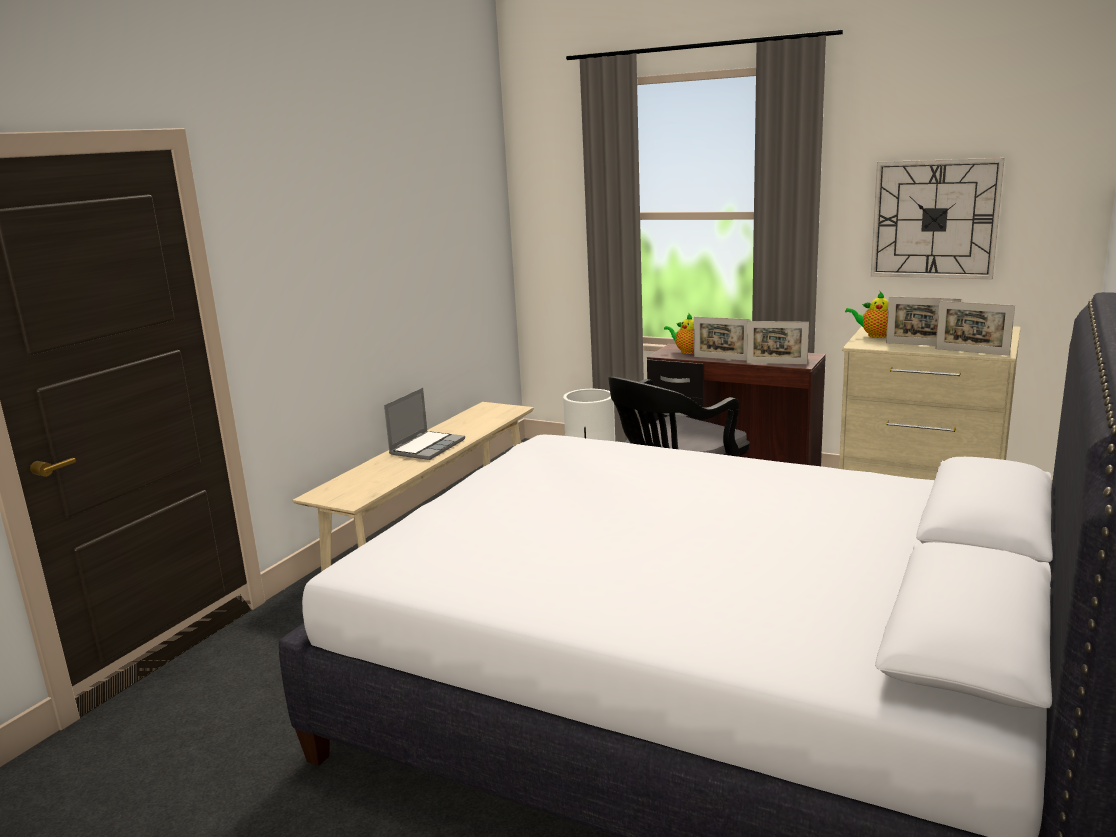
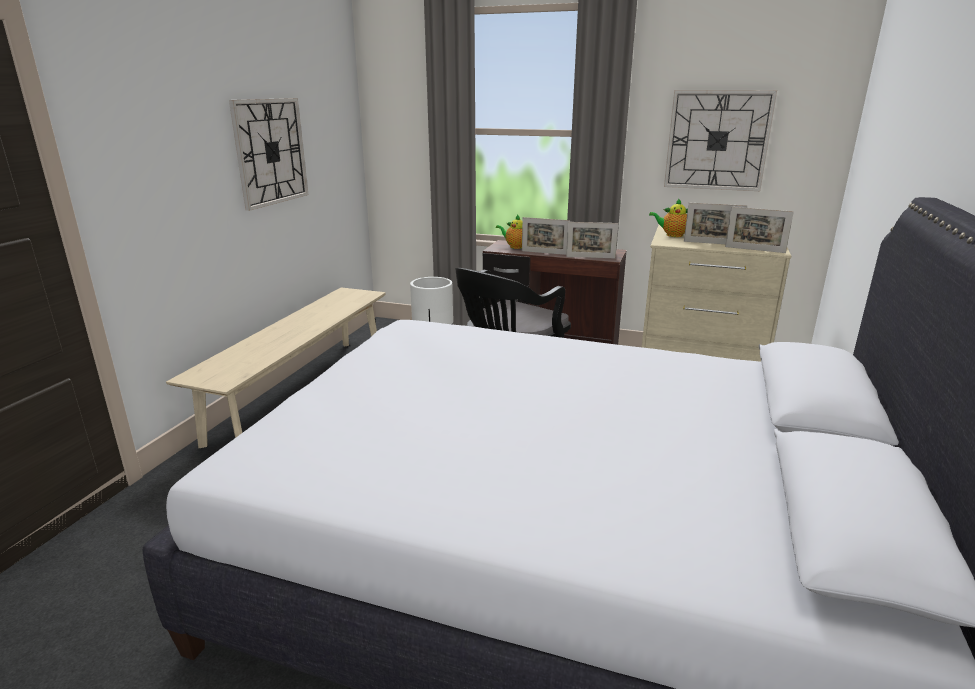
camera: 10 degrees left, 5 degrees up
(407, 251) = (270, 152): none -> wall clock
(427, 447) = (294, 328): laptop -> none

